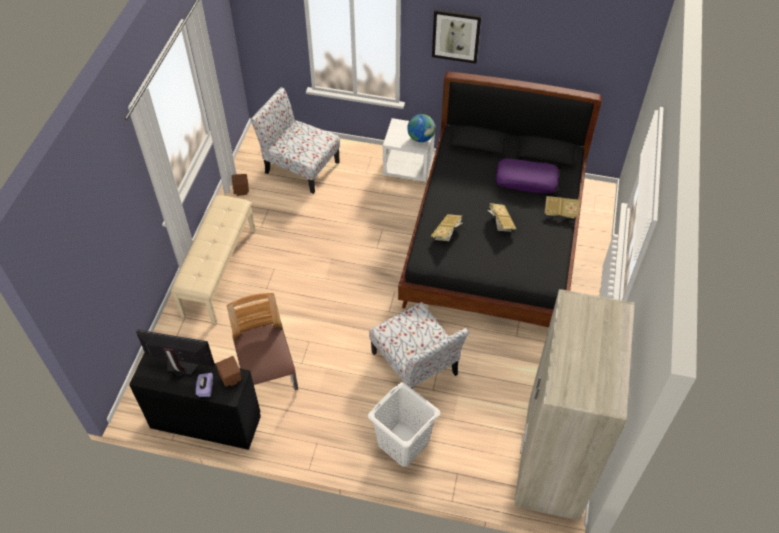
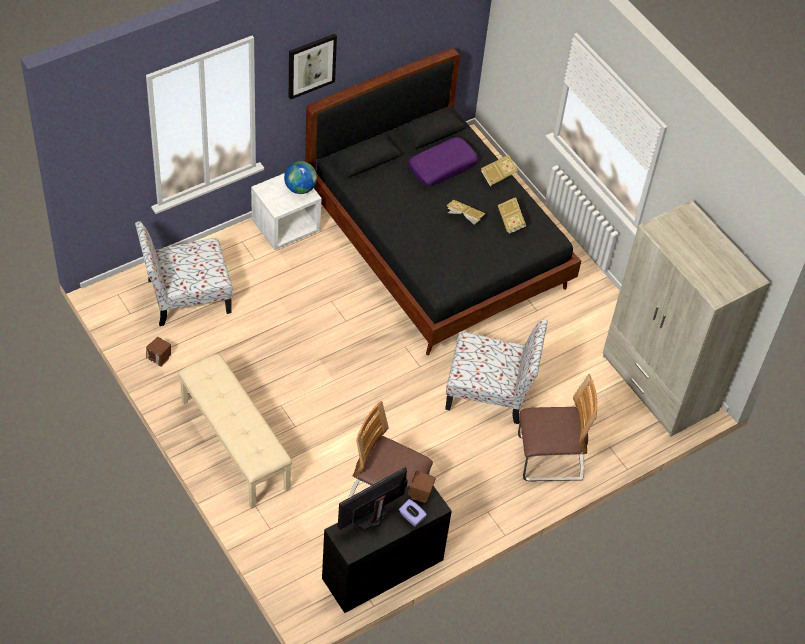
camera: 50 degrees left, 0 degrees up
(403, 444) = (549, 458): white laundry basket -> chair
(446, 233) = (434, 256): book -> book (511, 221)

